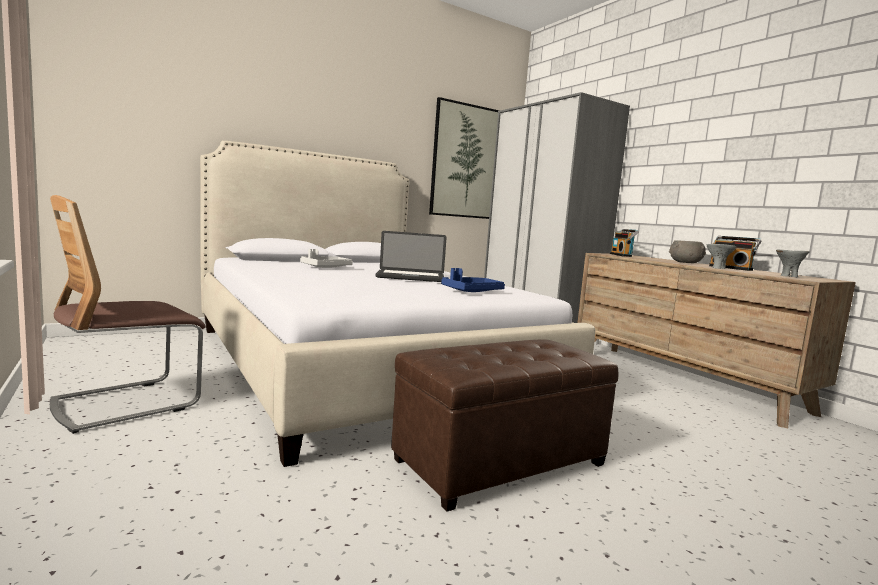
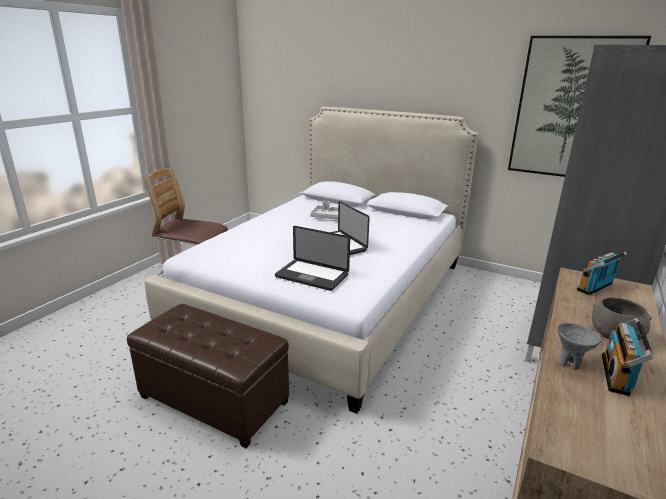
camera: 60 degrees right, 15 degrees up
(471, 291) = (311, 276): blue tray -> laptop
(788, 276) = (584, 429): grey bowl -> none

